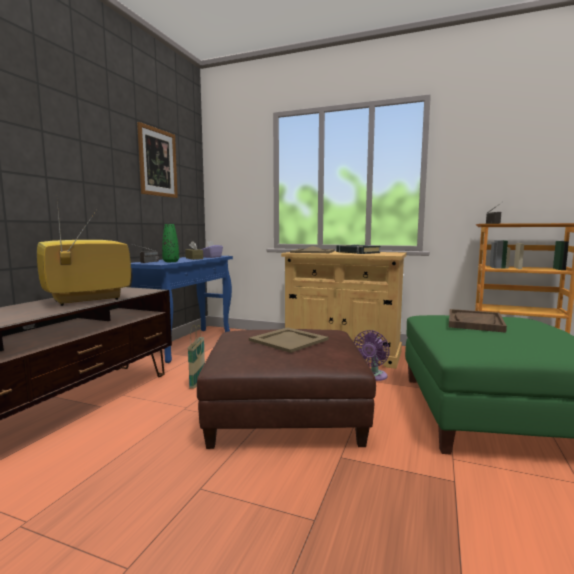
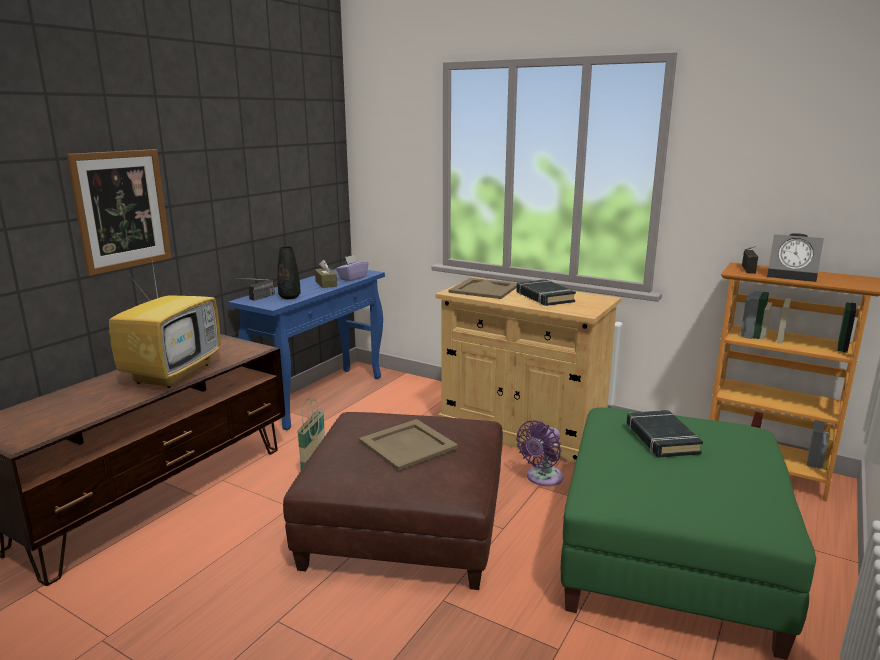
camera: 10 degrees right, 10 degrees up
(85, 300) = (173, 373): television -> television turned 135 degrees clockwise
(157, 162) = (273, 151): picture -> picture (122, 210)
(171, 262) = (289, 297): green vase -> black vase
(475, 322) = (661, 438): brown tray -> black book
(524, 223) = (793, 276): none -> alarm clock

